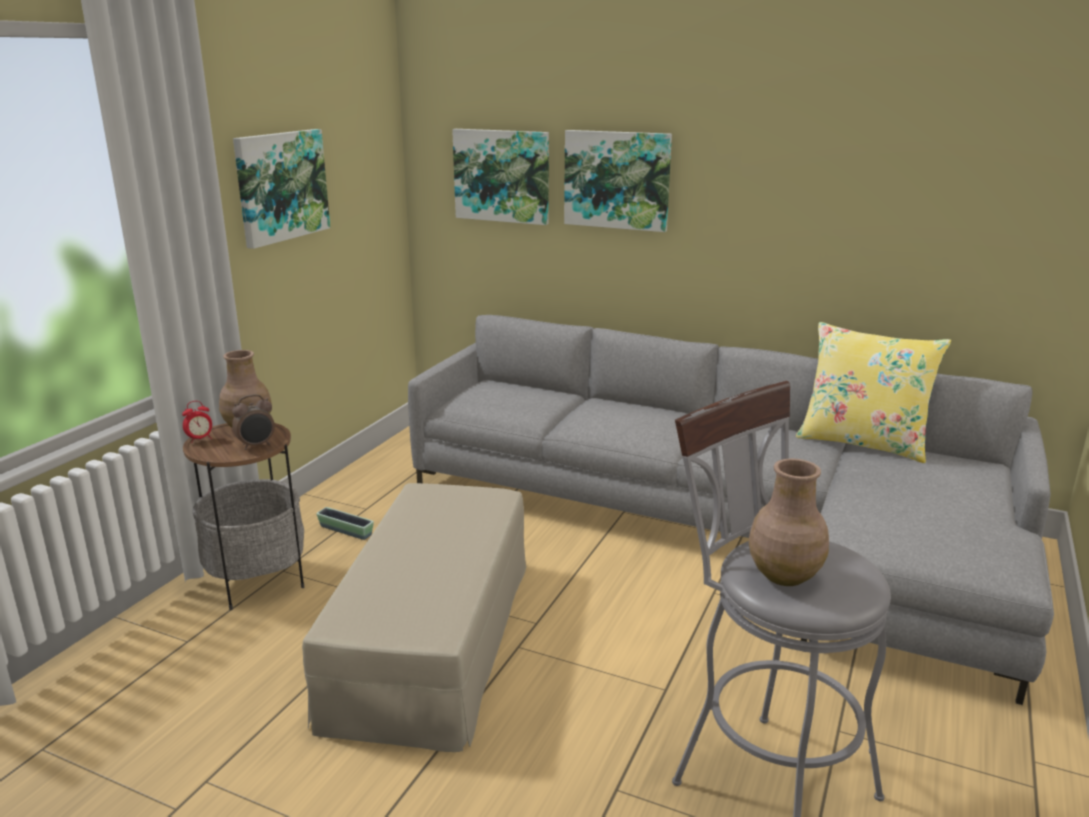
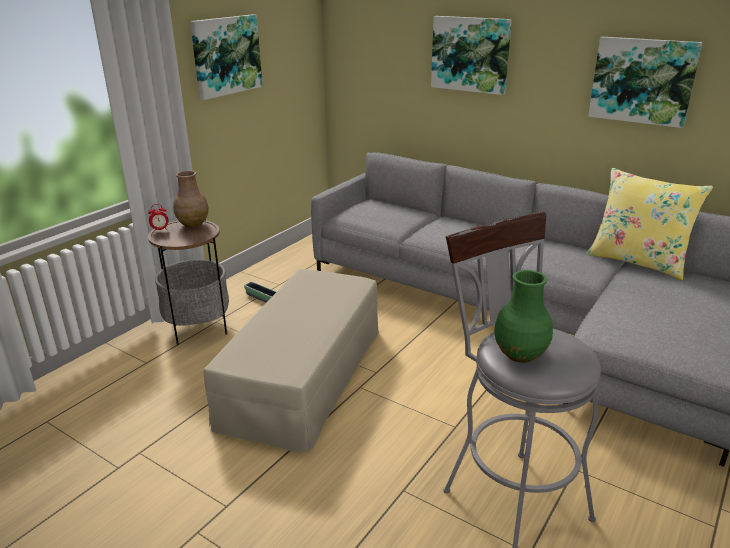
camera: 10 degrees right, 5 degrees up
(256, 445) = (195, 236): alarm clock -> none
(502, 176) = (389, 50): picture -> picture (642, 81)
(783, 575) = (519, 354): brown vase -> green vase

